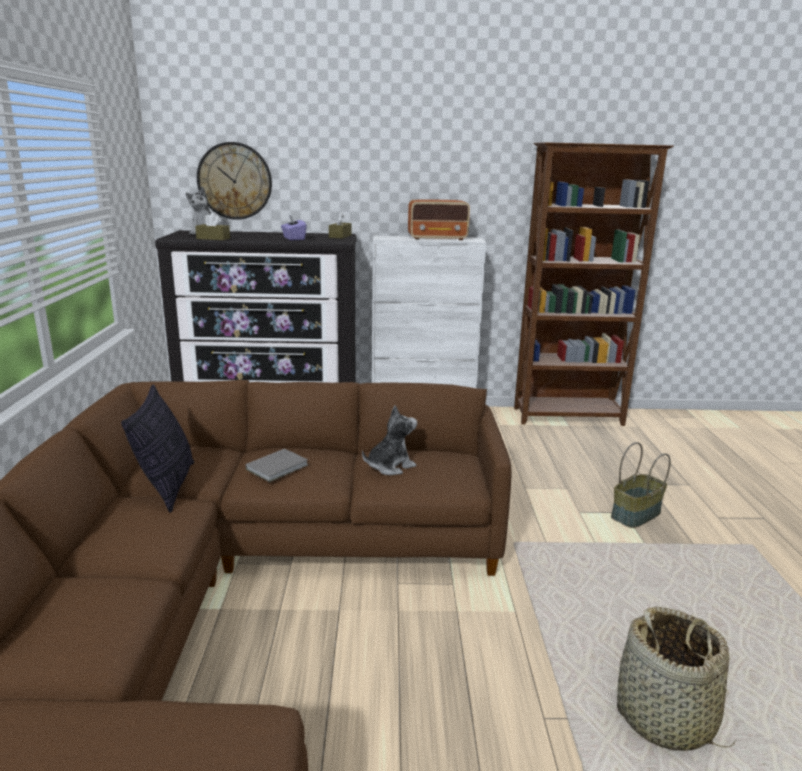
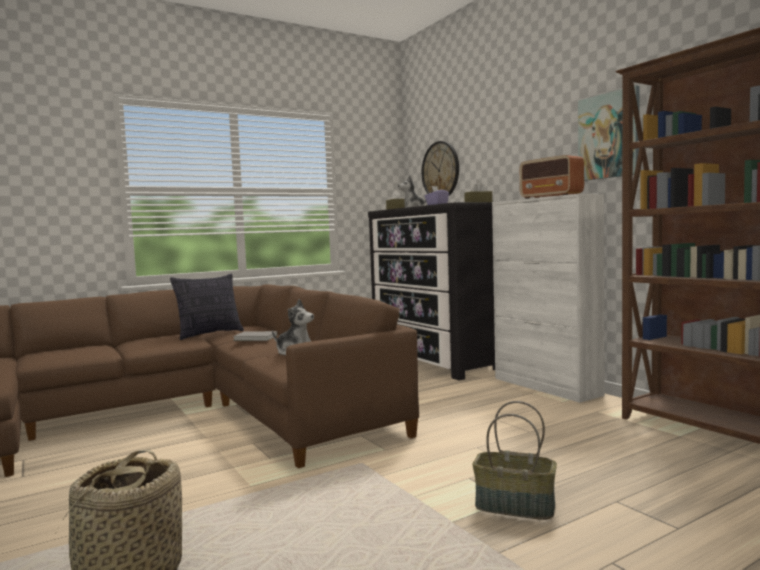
camera: 60 degrees right, 15 degrees down
(484, 184) = (609, 136): none -> picture

